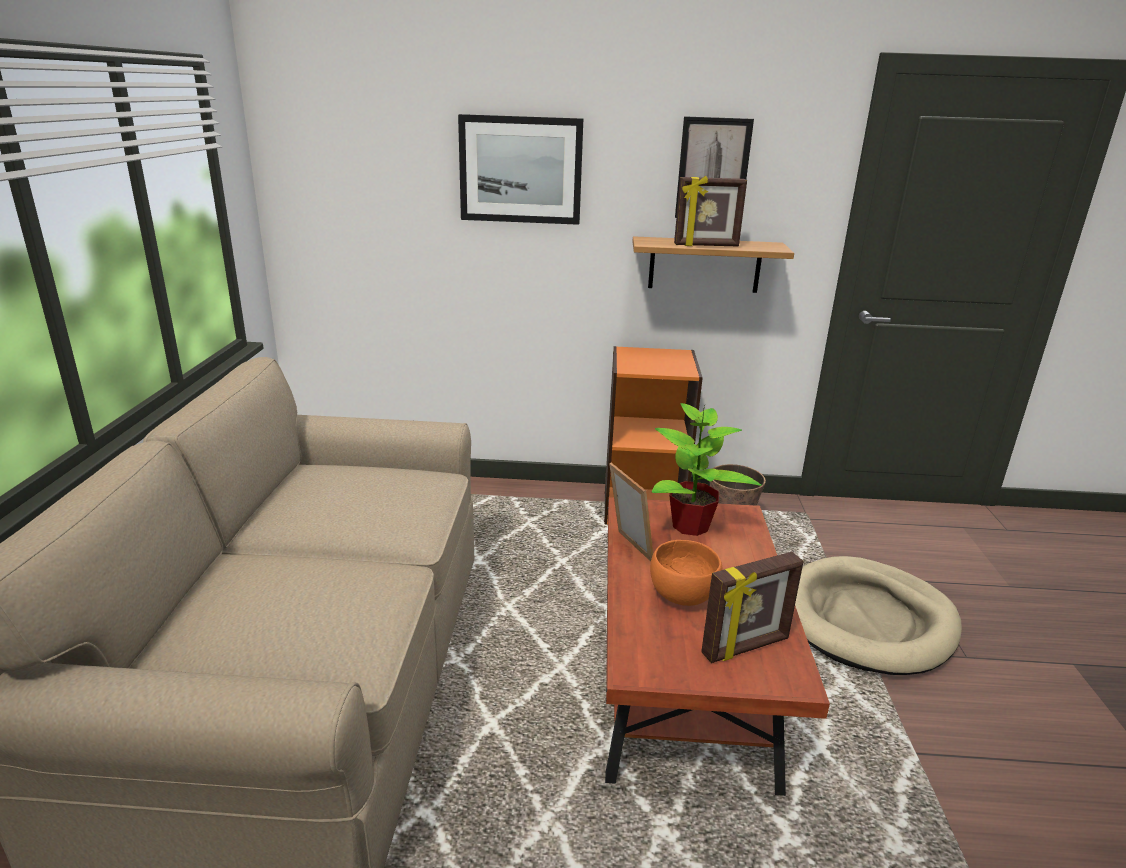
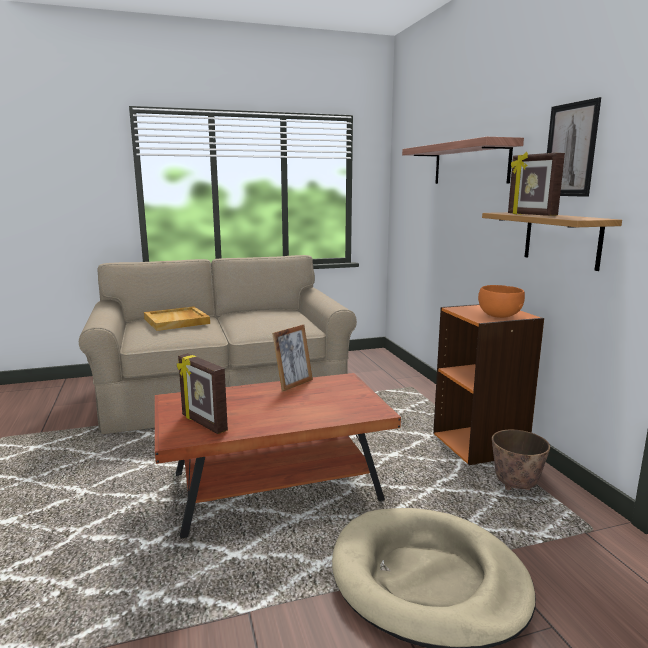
camera: 70 degrees right, 10 degrees down
(269, 595) = (177, 321): none -> beige tray
(520, 170) = (470, 164): picture -> shelf
(682, 595) = (250, 402): orange bowl -> orange bowl (499, 316)
(690, 526) = (339, 397): potted plant -> none

